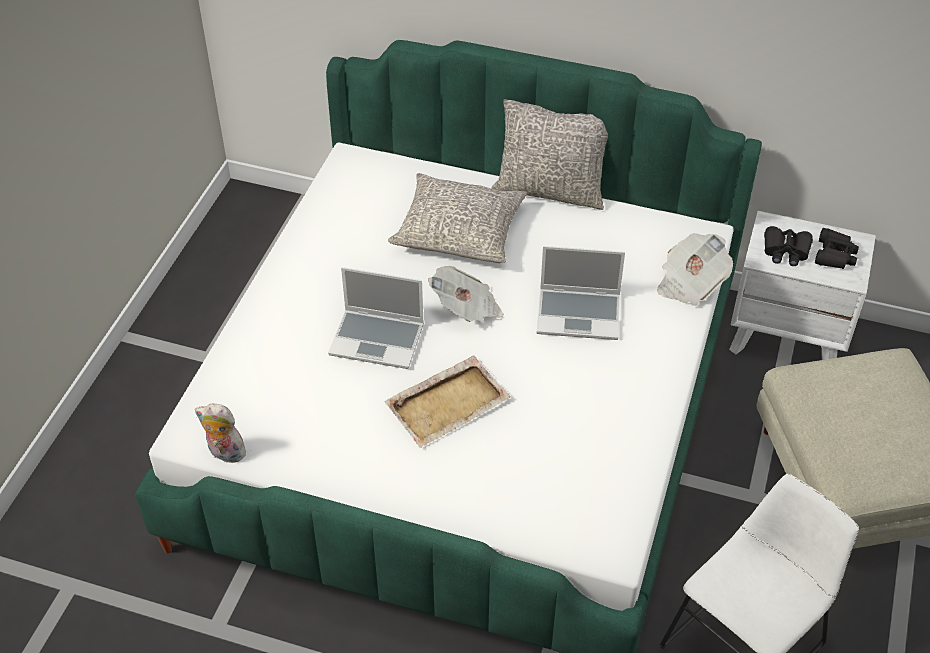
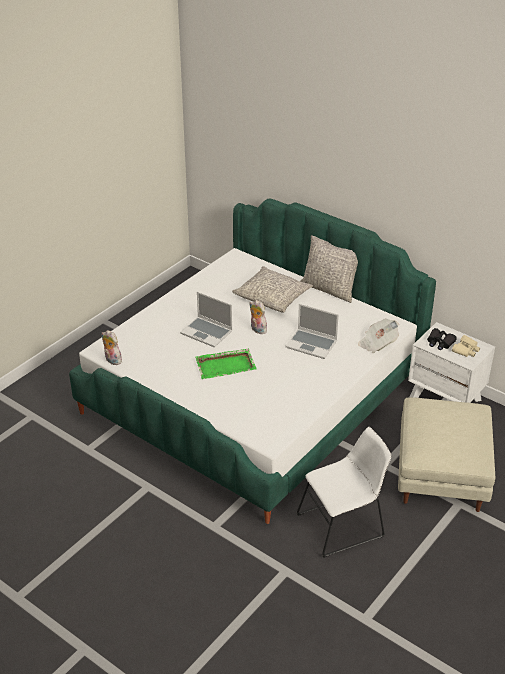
camera: 20 degrees right, 10 degrees down
(448, 403) = (226, 365): beige tray -> green tray
(467, 309) = (257, 330): newspaper -> plush toy
(834, 255) = (466, 350): black binoculars -> beige binoculars

